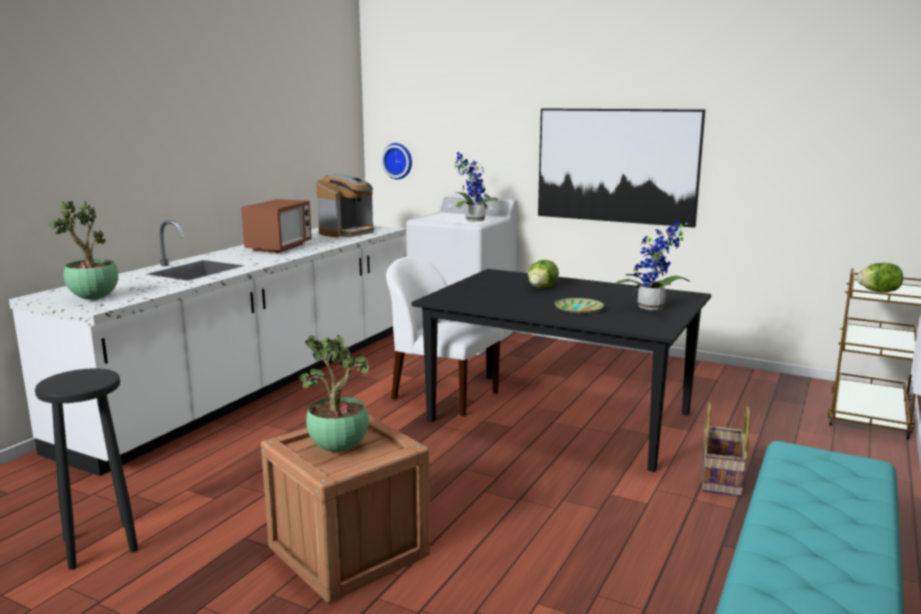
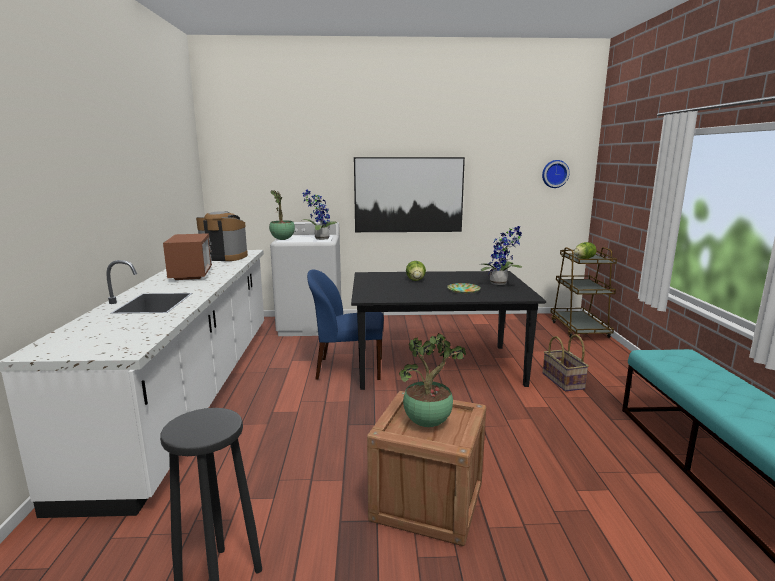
camera: 30 degrees left, 0 degrees up
(93, 299) = (104, 344): potted plant -> potted plant (282, 240)
(347, 232) = (224, 257): coffee machine -> coffee machine turned 90 degrees counterclockwise
(398, 161) = (236, 198): wall clock -> wall clock (554, 174)
(443, 396) = (348, 369): white chair -> blue chair

